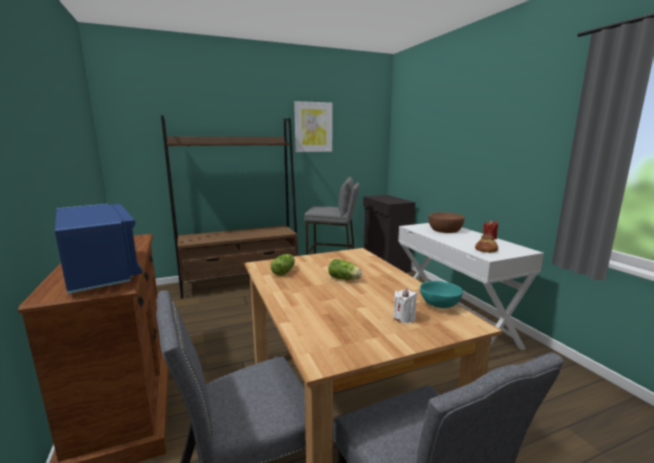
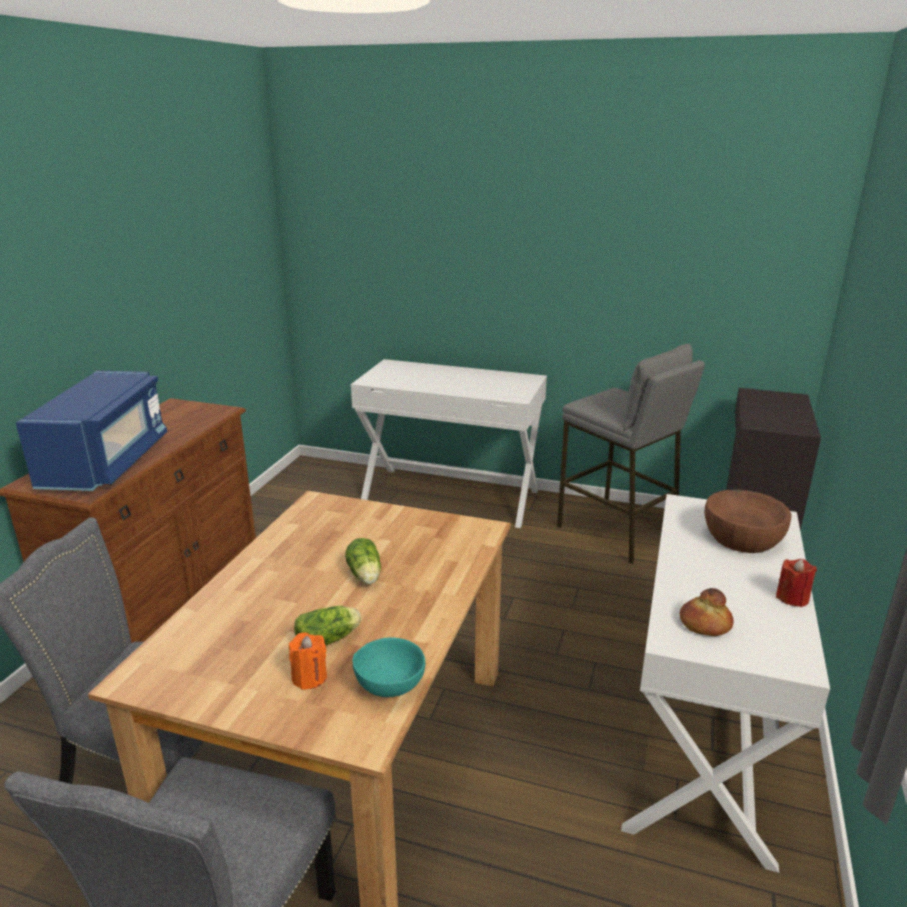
camera: 40 degrees right, 10 degrees up
(241, 282) = (450, 496): brown bookcase -> white console table
(284, 271) = (322, 527): lettuce -> lettuce (330, 639)
(313, 127) = (637, 222): picture -> none
(404, 318) = (309, 677): white candle -> orange candle

